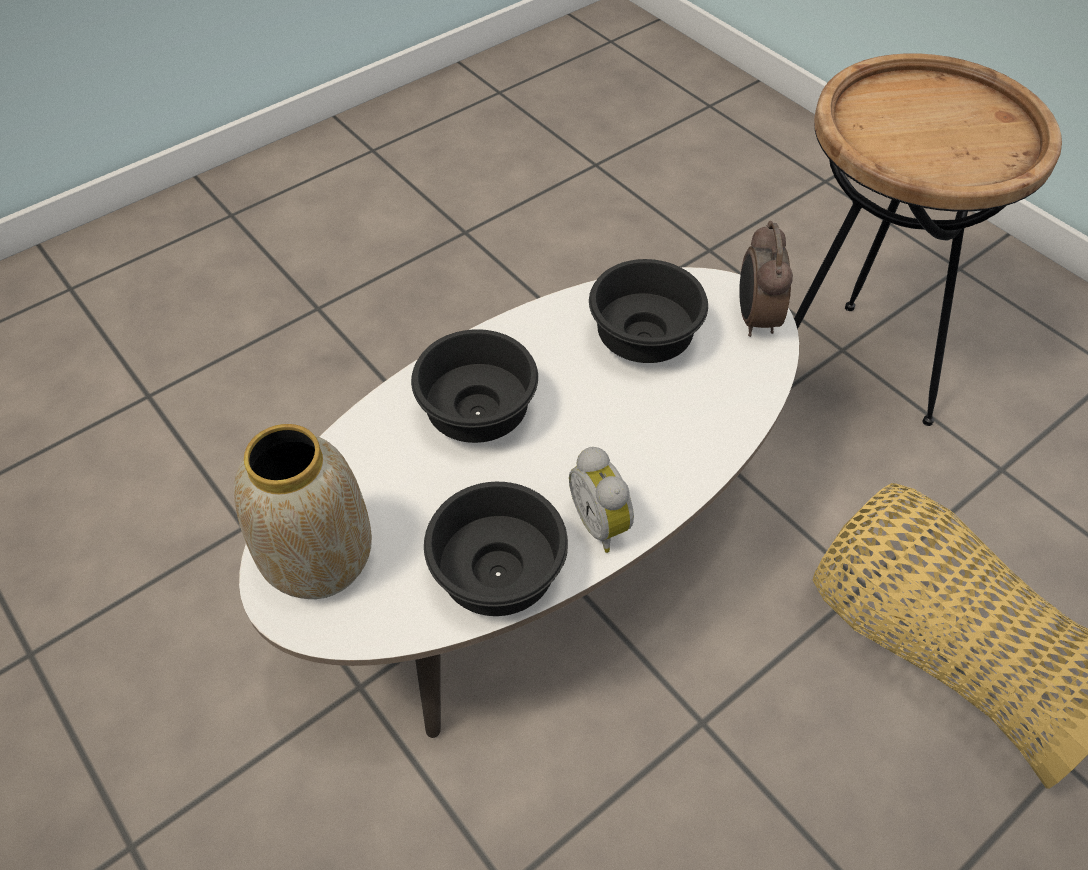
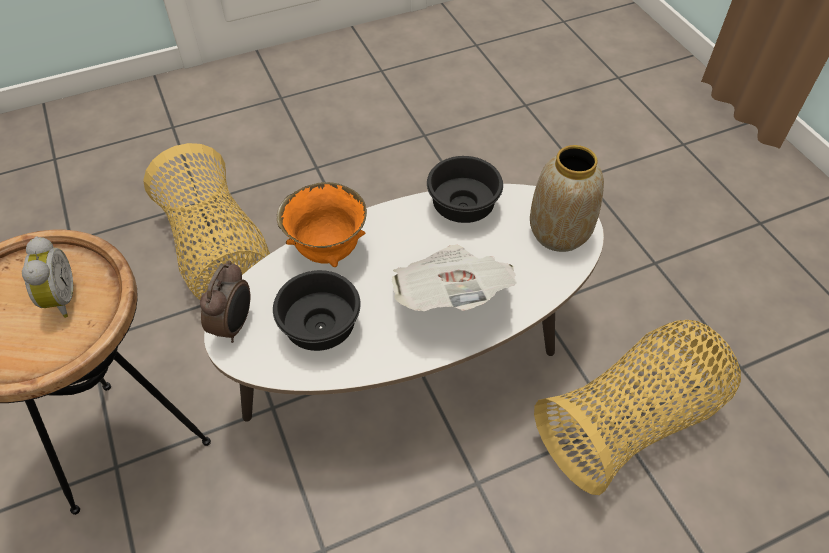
camera: 165 degrees left, 0 degrees up
(223, 532) = (630, 422): none -> basket
(481, 414) = (450, 296): black bowl -> newspaper
(603, 523) = (398, 219): alarm clock -> alarm clock (59, 299)
(690, 442) = (328, 251): none -> orange bowl

